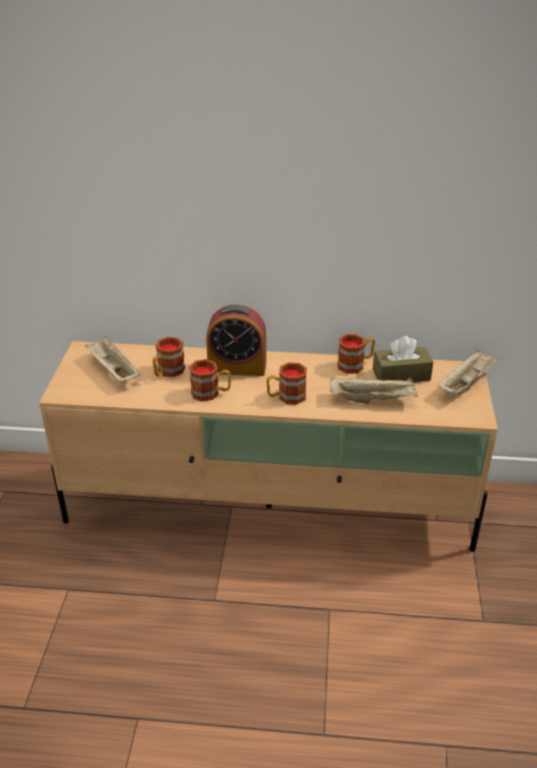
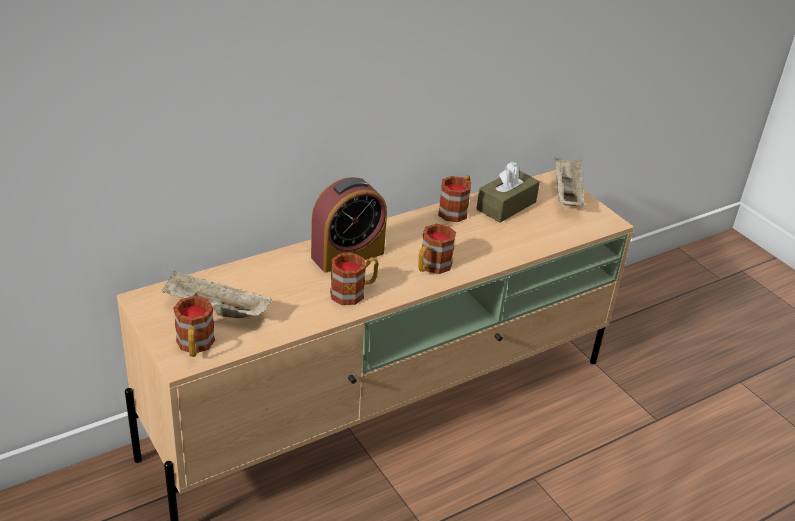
camera: 40 degrees left, 0 degrees up
(167, 372) = (280, 288): mug -> mug (195, 346)
(373, 399) = (510, 238): beige tray -> none

